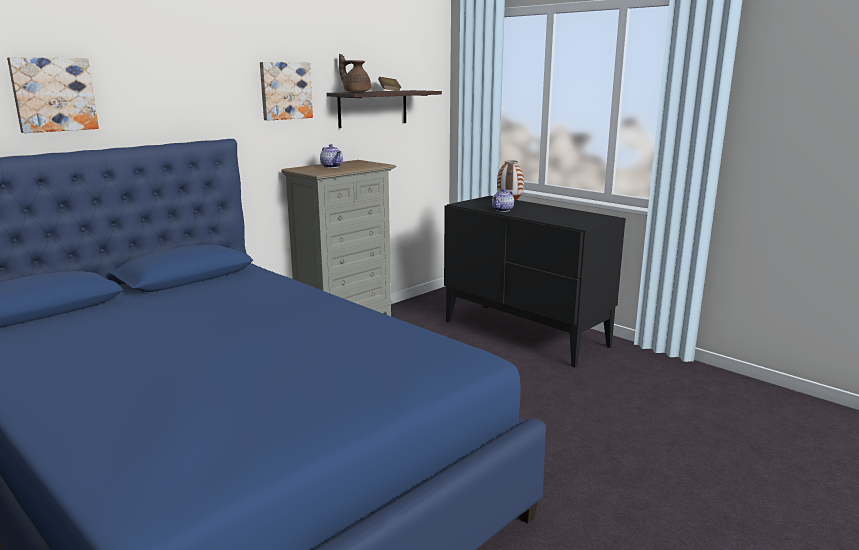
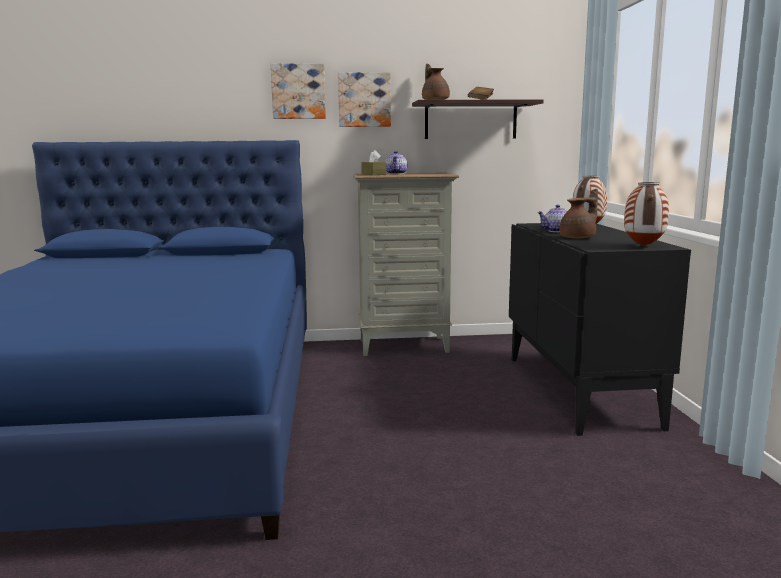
camera: 40 degrees right, 5 degrees down
(53, 94) = (158, 99): picture -> picture (298, 91)
(318, 170) = (373, 174): none -> brown tissue box
(537, 216) = (579, 237): none -> brown teapot
(596, 219) = (643, 246): none -> vase

